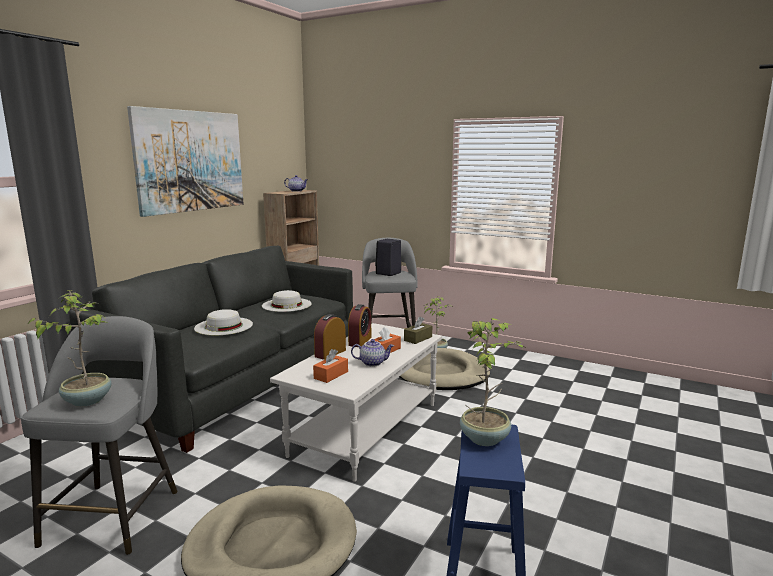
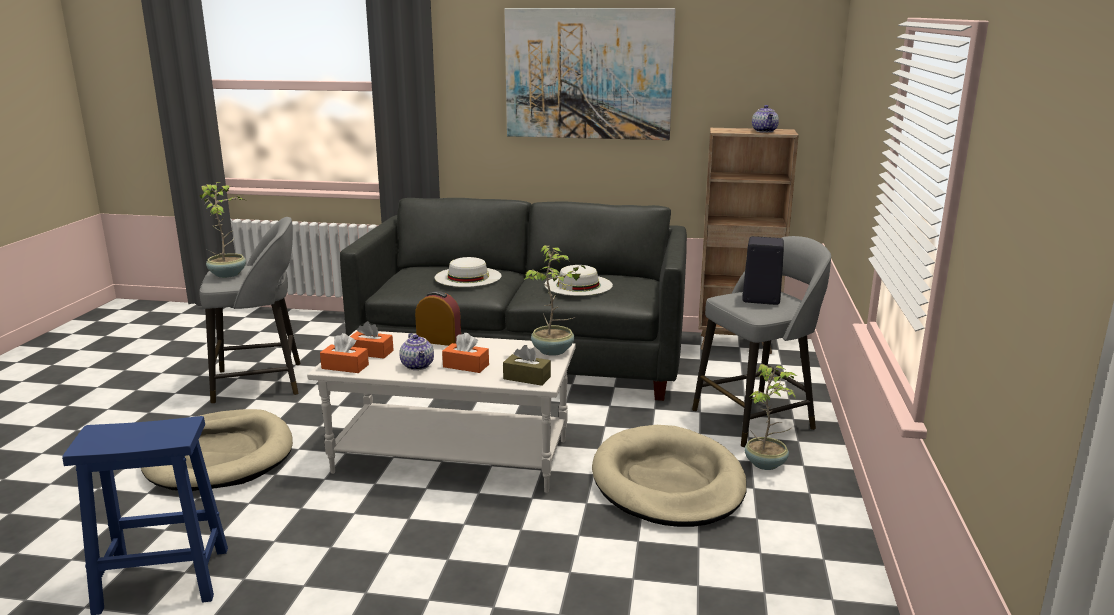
camera: 70 degrees right, 5 degrees up
(352, 385) = (345, 367): none -> orange tissue box
(360, 341) = (491, 348): alarm clock -> none
(485, 438) = (158, 430): potted plant -> potted plant (553, 351)

